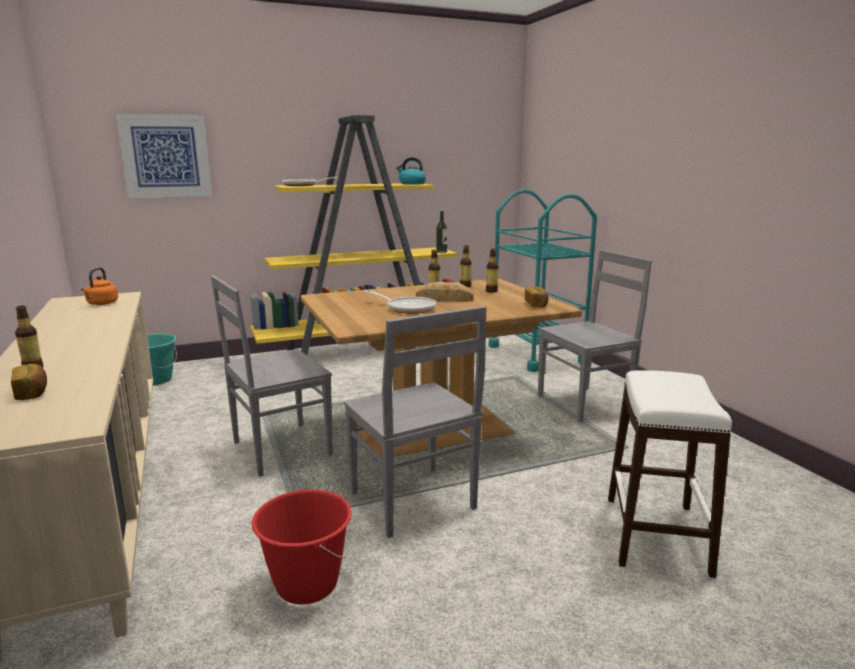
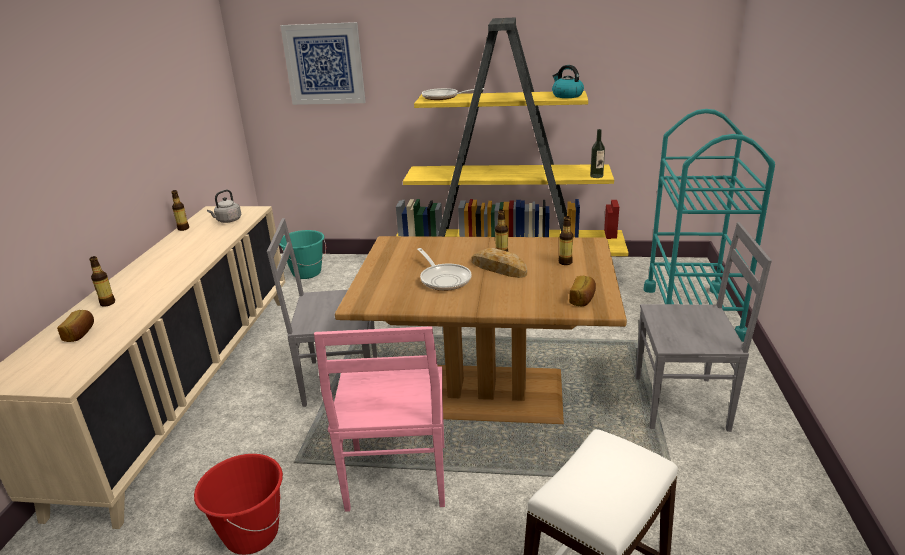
camera: 30 degrees right, 10 degrees up
(101, 304) = (227, 221): orange kettle -> grey kettle
(414, 503) = (396, 480): grey chair -> pink chair
(465, 286) = (547, 248): bottle -> bottle (183, 228)

